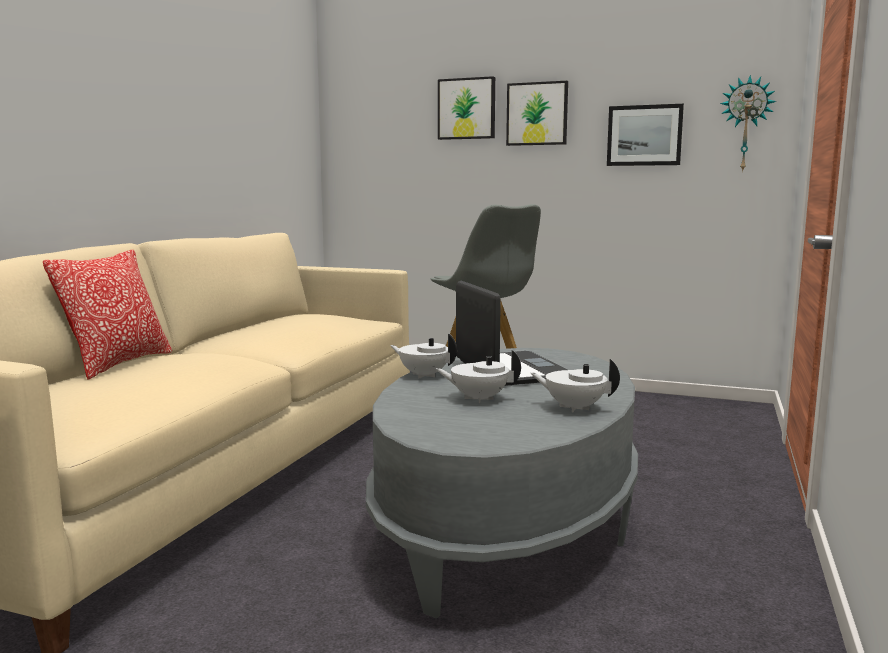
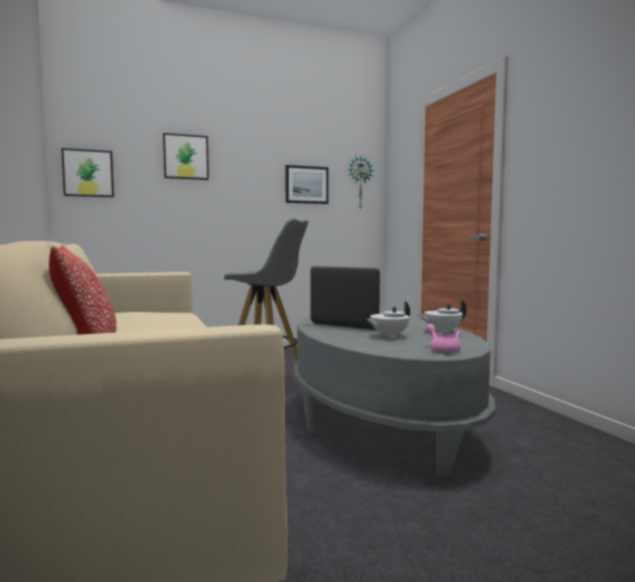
camera: 40 degrees left, 5 degrees down
(424, 375) = (319, 332): white teapot -> none
(466, 434) = (442, 350): none -> pink teapot
(537, 114) = (238, 165): picture -> picture (88, 173)

